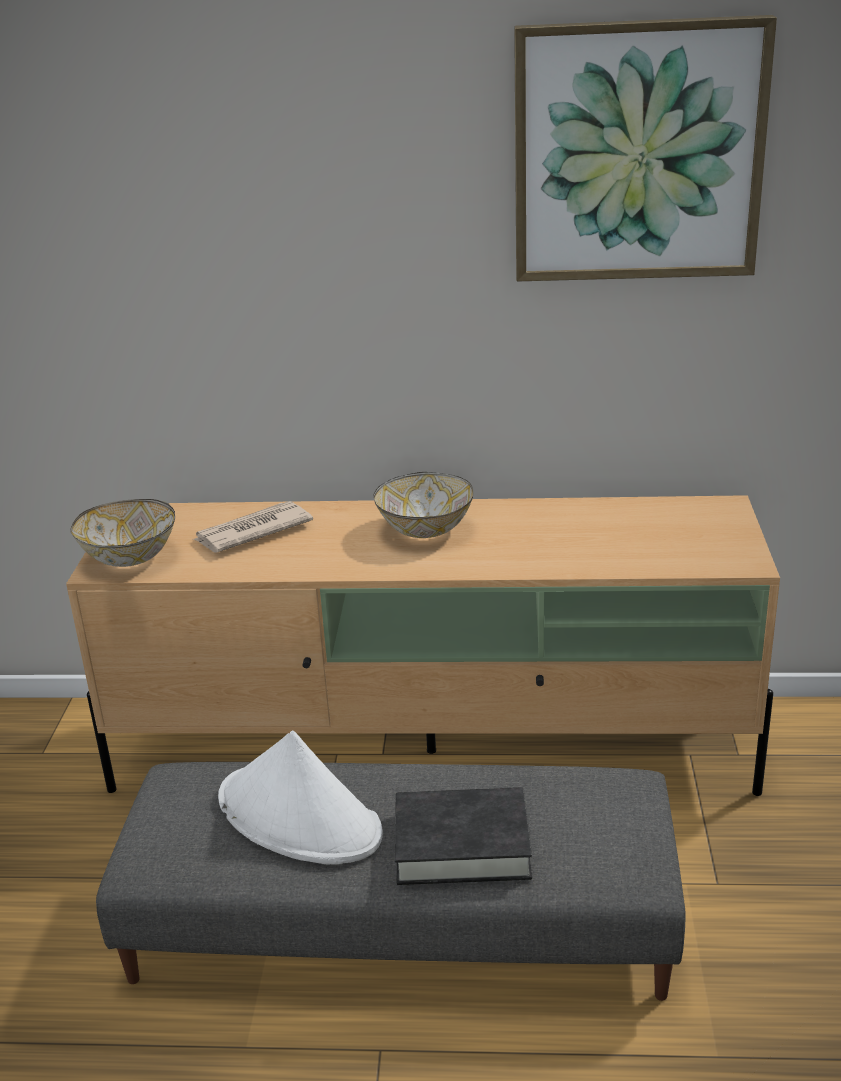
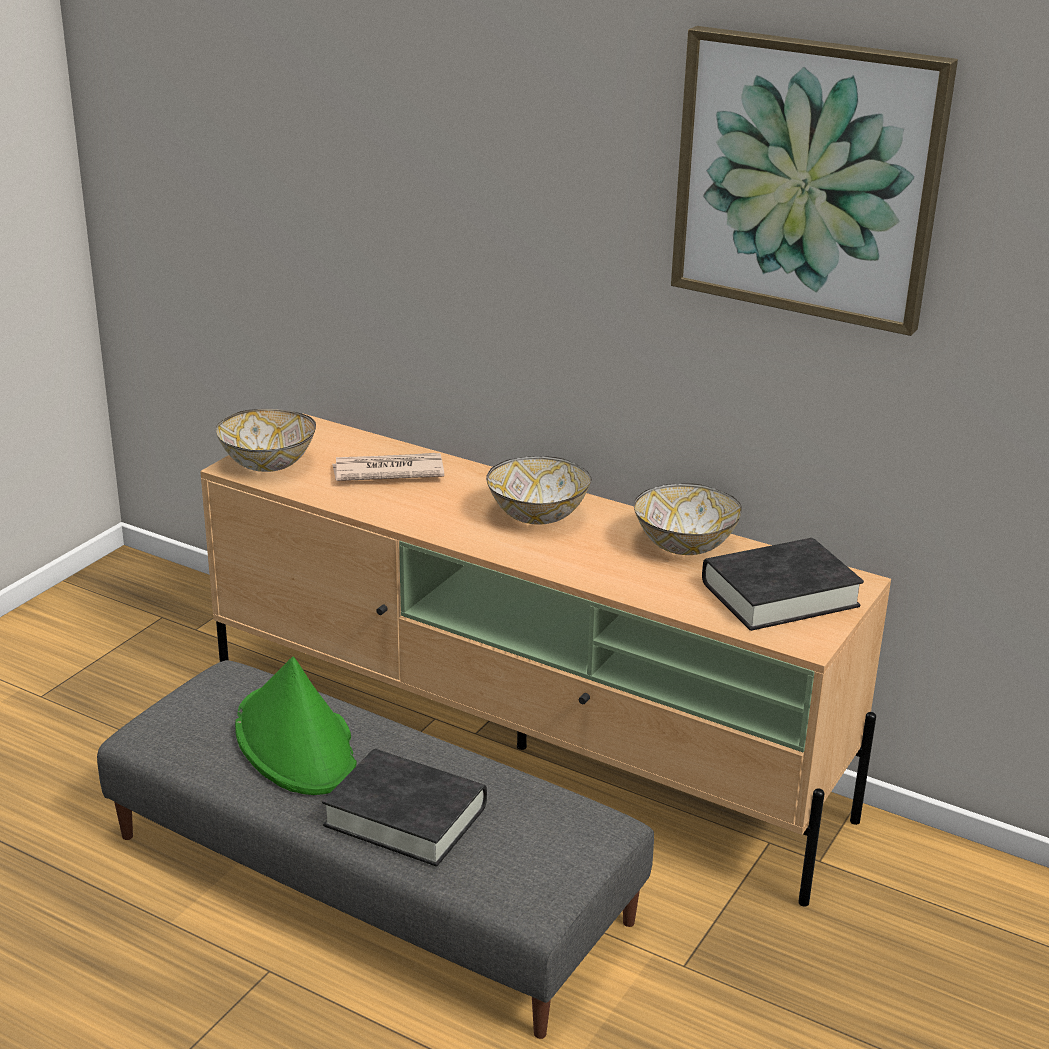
camera: 25 degrees right, 0 degrees up
(300, 817) = (296, 743): white hat -> green hat
(569, 518) = (683, 545): none -> bowl
(684, 532) = (779, 594): none -> black book

